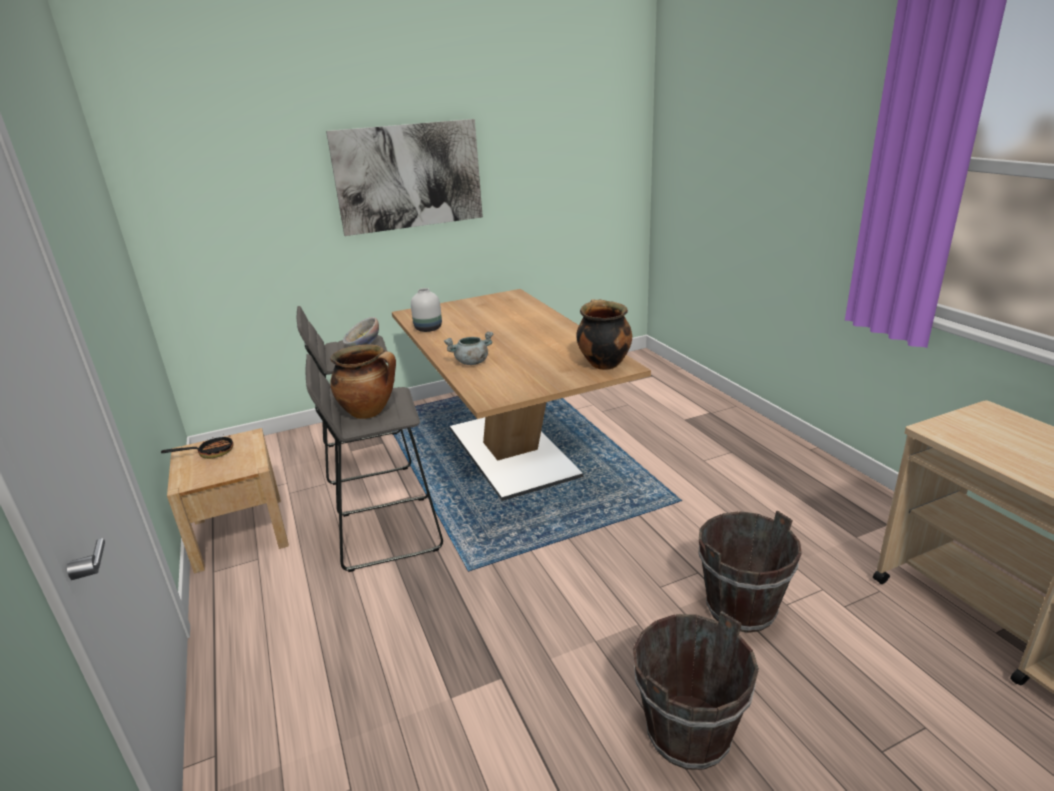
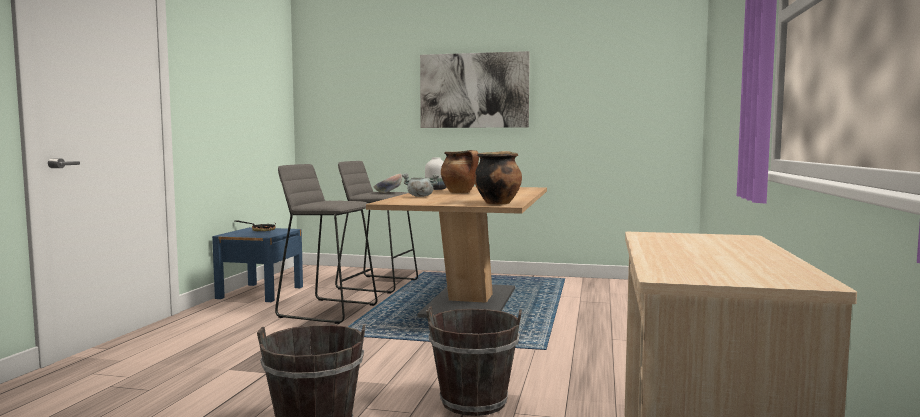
camera: 35 degrees right, 20 degrees down
(240, 532) = (260, 292): beige nightstand -> blue nightstand
(369, 412) = (322, 203): cooking pot -> cooking pot (461, 192)

